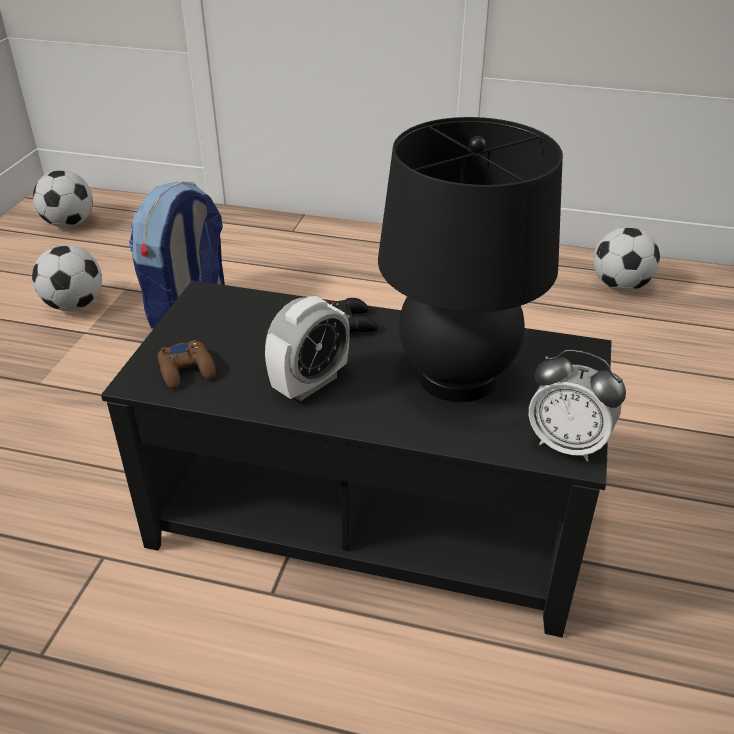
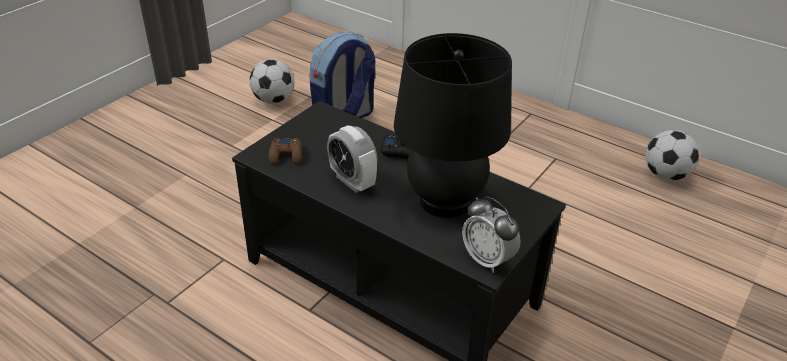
camera: 20 degrees right, 0 degrees up
(69, 224) = (294, 44): football -> none
(310, 383) = (352, 181): alarm clock -> alarm clock turned 75 degrees clockwise

